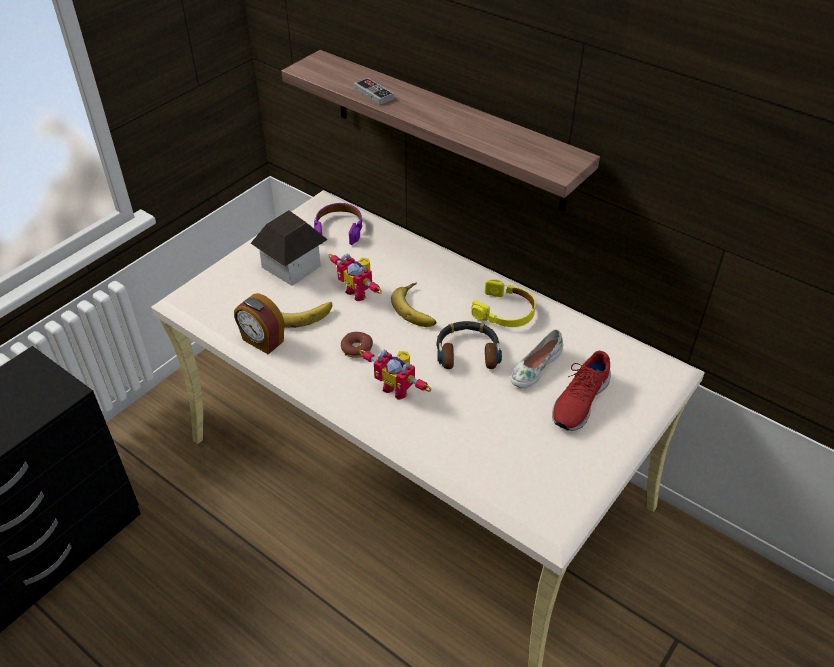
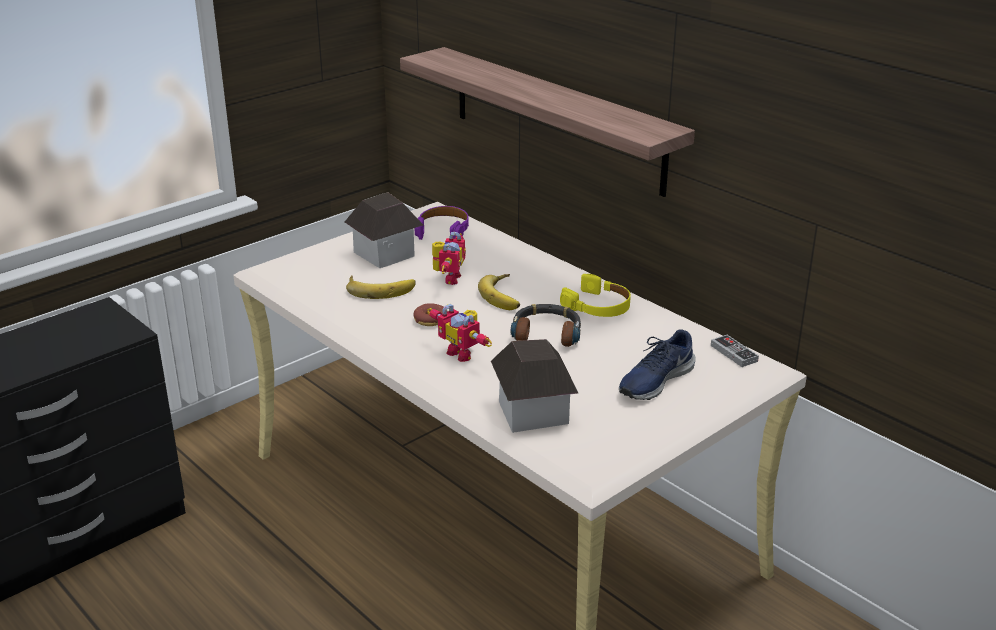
camera: 10 degrees right, 15 degrees down
(262, 341) = (335, 306): alarm clock -> none
(359, 292) = (448, 278): toy robot -> toy robot turned 135 degrees counterclockwise
(373, 94) = (483, 77): game controller -> game controller (734, 353)
(481, 457) = (533, 412): none -> toy house
(535, 367) = (615, 351): white shoe -> none
(579, 400) = (655, 380): red shoe -> blue shoe

